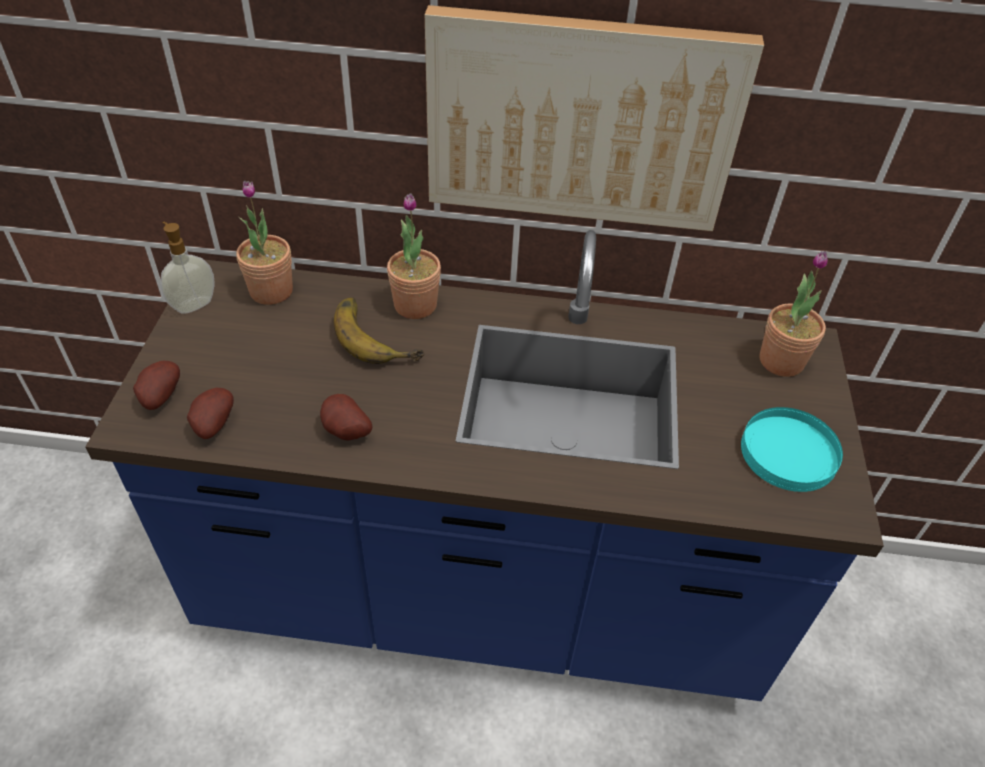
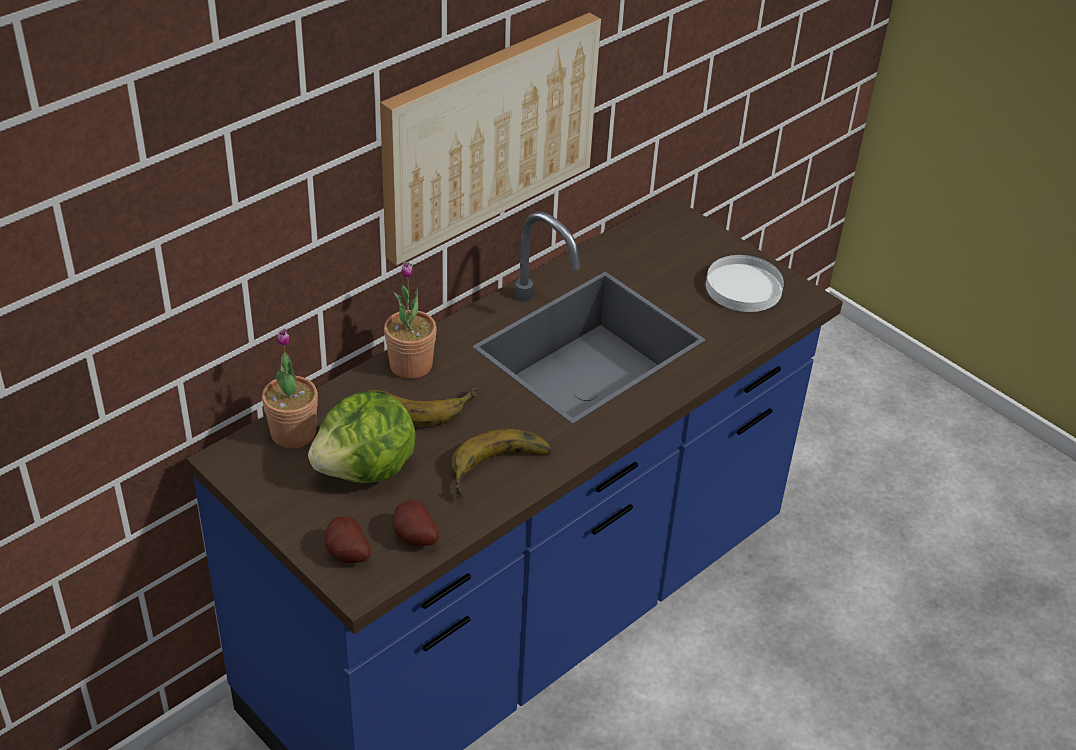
camera: 50 degrees left, 5 degrees down
(193, 304) = (252, 485): soap dispenser -> none
(268, 352) = (367, 470): none -> lettuce
(345, 432) = (502, 472): potato -> banana
(781, 361) = (671, 237): potted plant -> none
(789, 452) = (743, 287): turquoise plate -> white plate

